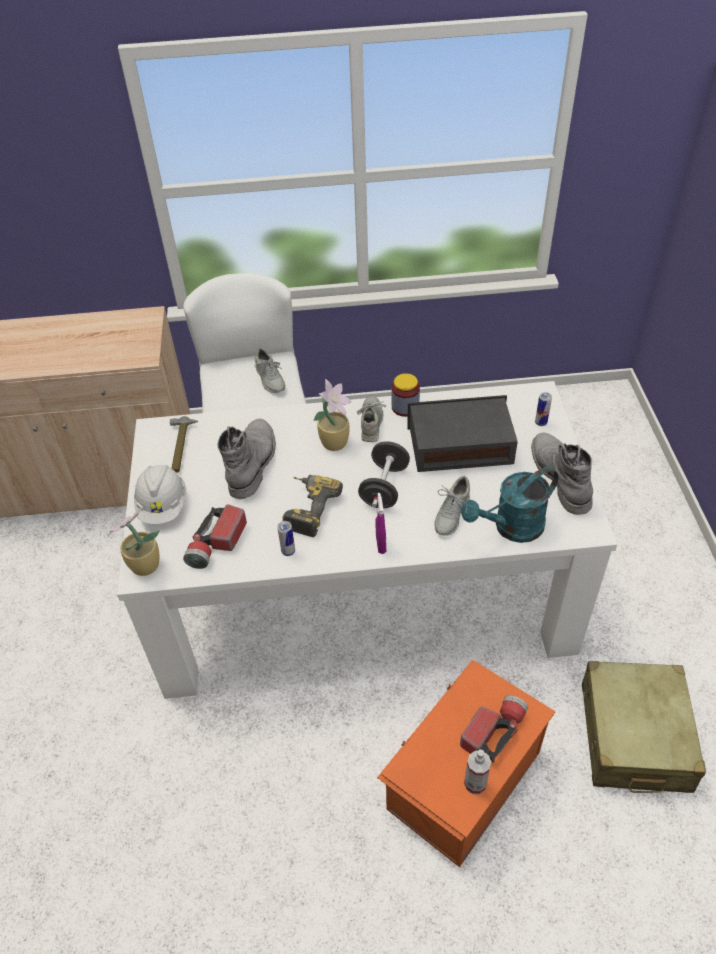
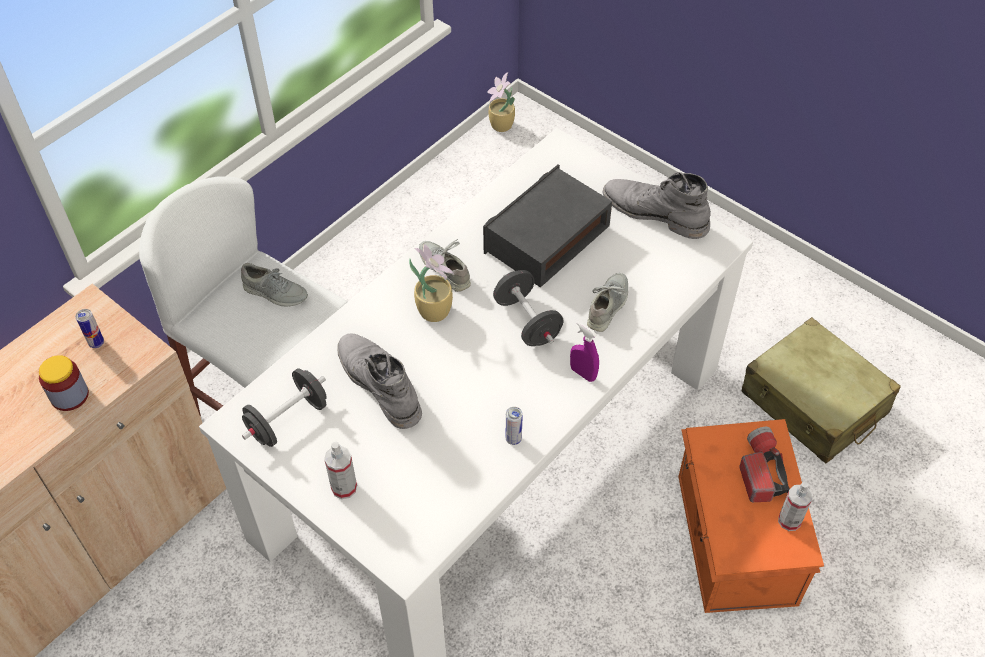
camera: 45 degrees left, 5 degrees up
(143, 566) = (398, 555): potted plant -> potted plant (501, 126)
(163, 506) = (344, 488): white hard hat -> spray bottle
(181, 447) = (288, 420): hammer -> black dumbbell
(216, 544) = (441, 482): flashlight -> none
(307, 508) = (483, 389): power drill -> none
(405, 407) = (458, 234): jar -> jar (69, 395)
(451, 514) = (608, 305): grey shoe -> grey shoe turned 135 degrees counterclockwise
(511, 528) = (666, 283): turquoise watering can -> none
(540, 423) = (589, 174): can -> can (96, 343)

